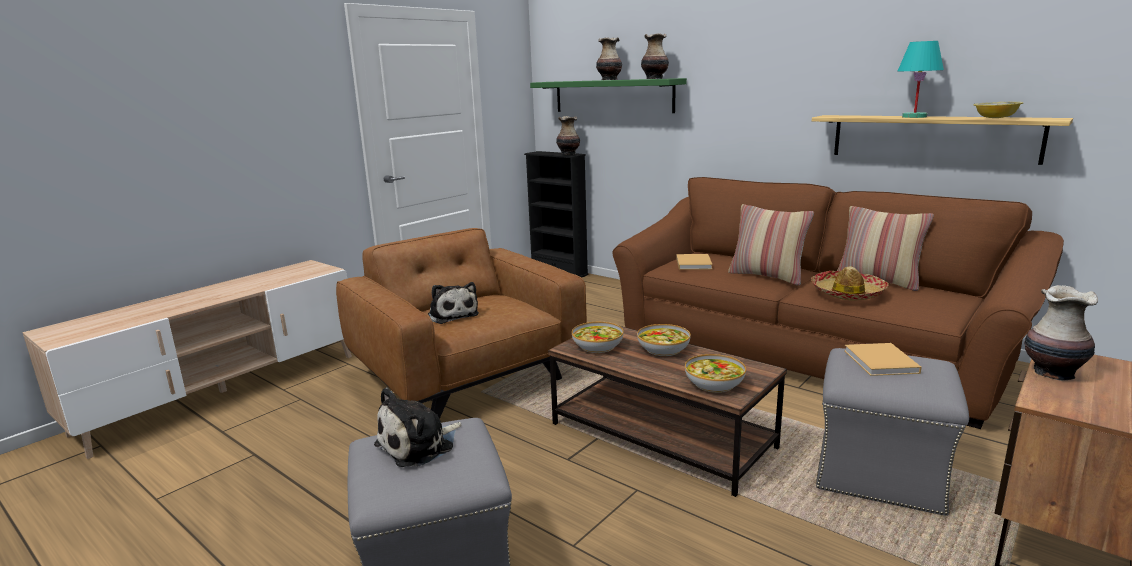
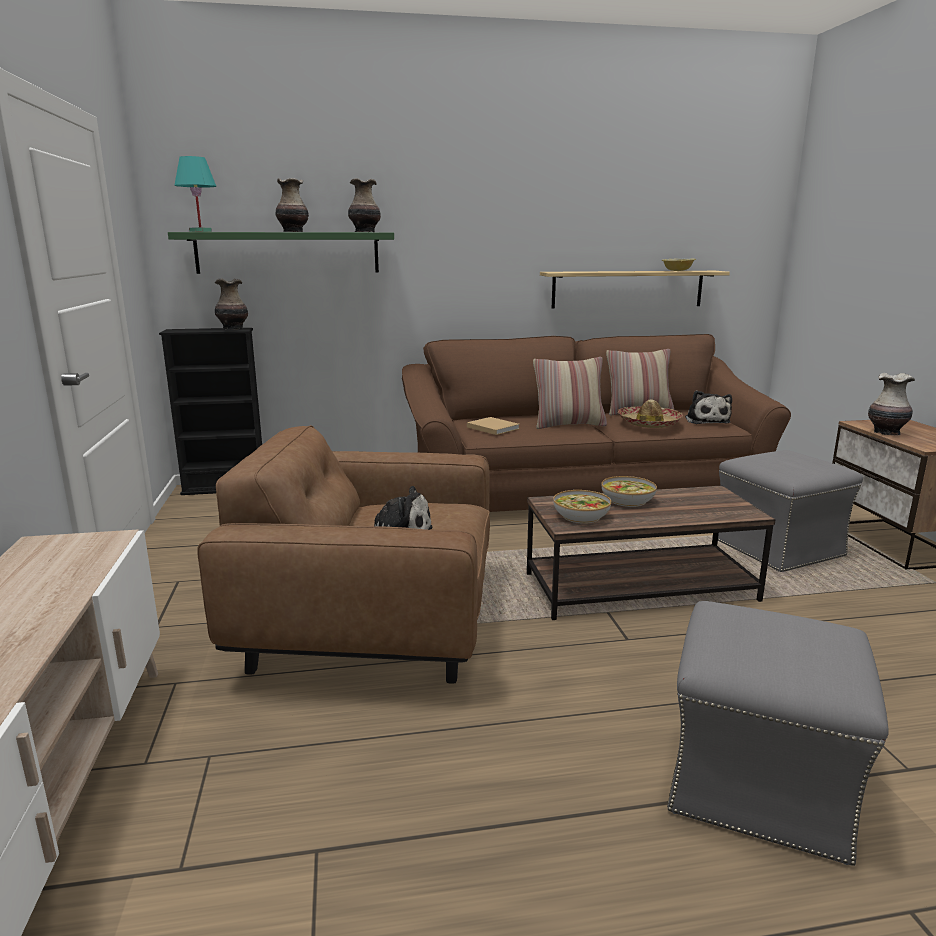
camera: 50 degrees left, 0 degrees up
(419, 445) = (753, 640): plush toy -> plush toy (706, 420)
(714, 383) = (720, 510): bowl -> none
(881, 362) = (775, 459): beige book -> none
(914, 117) = (622, 271): turquoise table lamp -> turquoise table lamp (200, 231)

